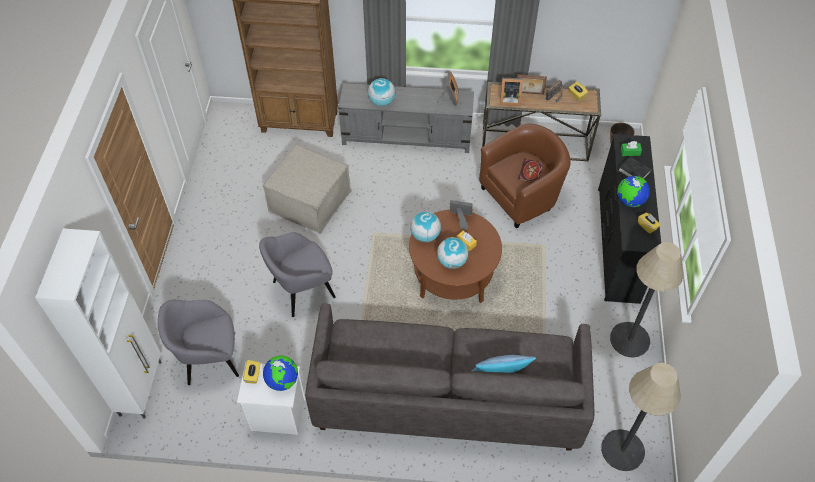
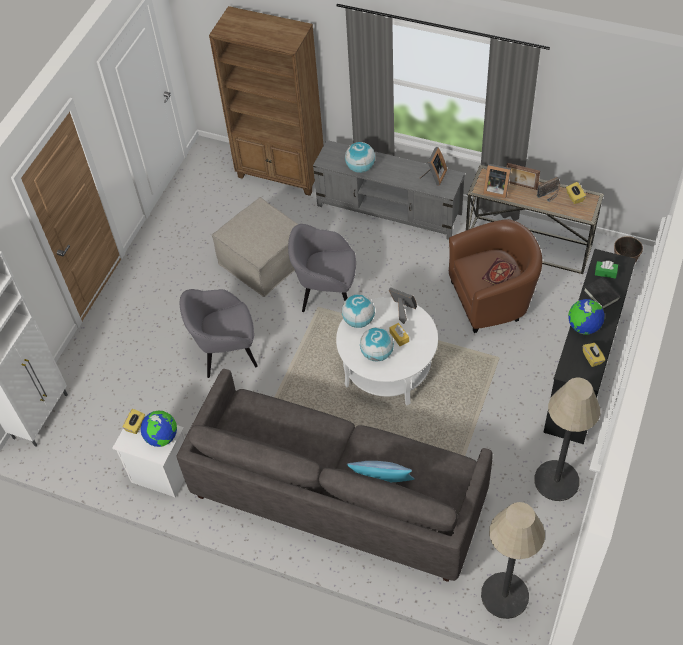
camera: 20 degrees right, 0 degrees up
(209, 358) = (114, 402): grey armchair -> grey armchair (326, 293)
(453, 274) = (387, 369): brown coffee table -> white coffee table

